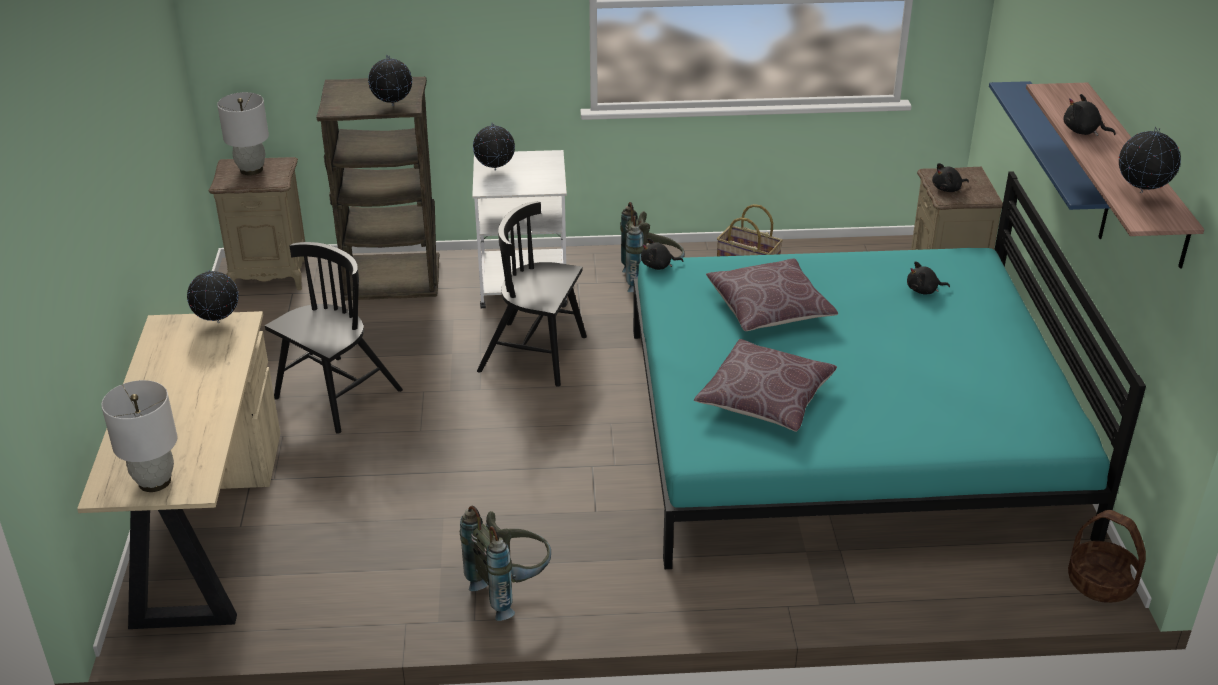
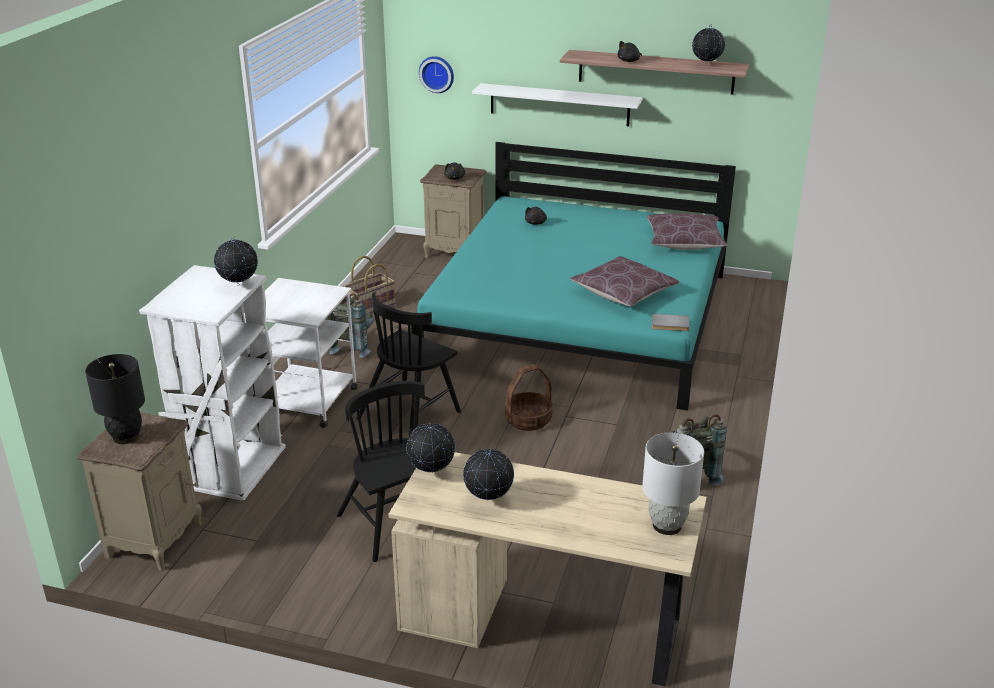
camera: 70 degrees left, 5 degrees down
(251, 169) = (126, 437): white table lamp -> black table lamp
(392, 277) = (231, 466): brown bookcase -> white bookcase
(495, 170) = (283, 309): globe -> globe (489, 500)
(658, 266) = (437, 295): black plush toy -> none
(698, 453) = (670, 324): none -> grey book
(769, 309) = (522, 270): brown pillow -> brown pillow (684, 242)
(1012, 45) = (437, 73): none -> wall clock
(1066, 159) = (559, 104): blue shelf -> white shelf
(1100, 583) = (748, 284): basket -> basket (528, 420)

